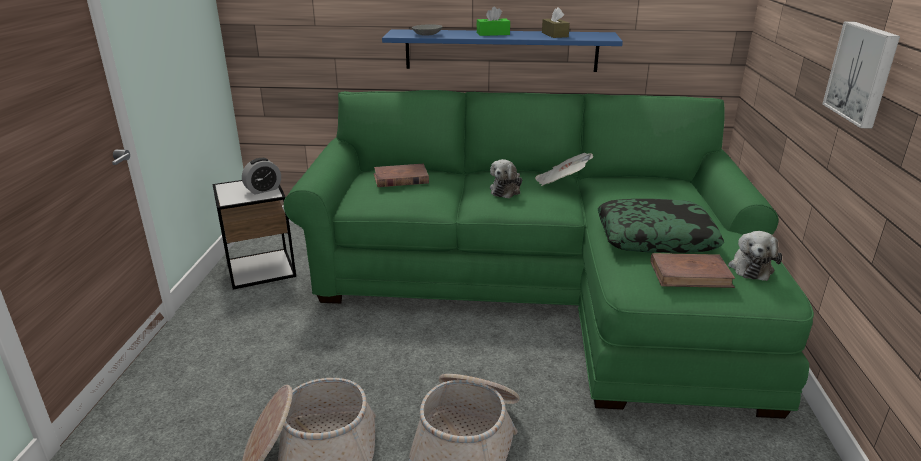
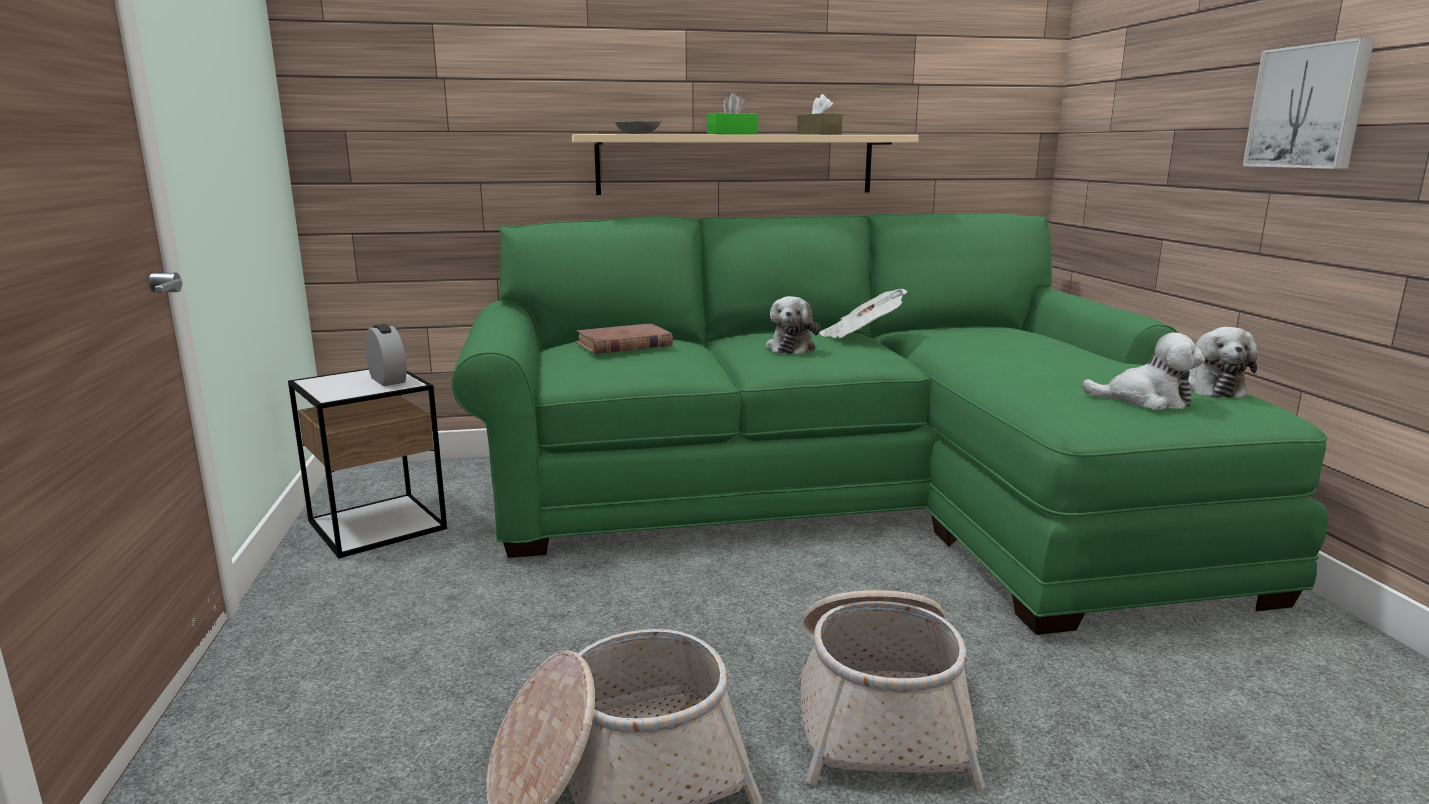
camera: 15 degrees left, 10 degrees down
(263, 190) = (387, 380): alarm clock -> alarm clock turned 75 degrees counterclockwise
(501, 50) = (736, 164): blue shelf -> beige shelf
(655, 237) = (1053, 372): pillow -> none
(690, 274) = (1145, 400): brown book -> plush toy

